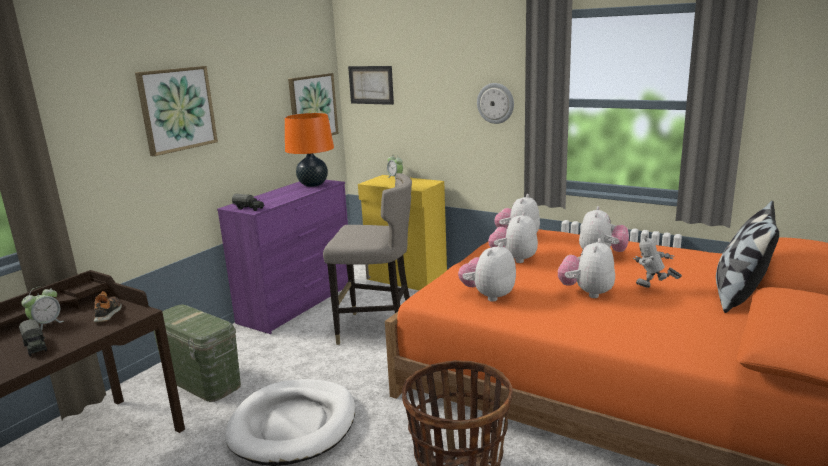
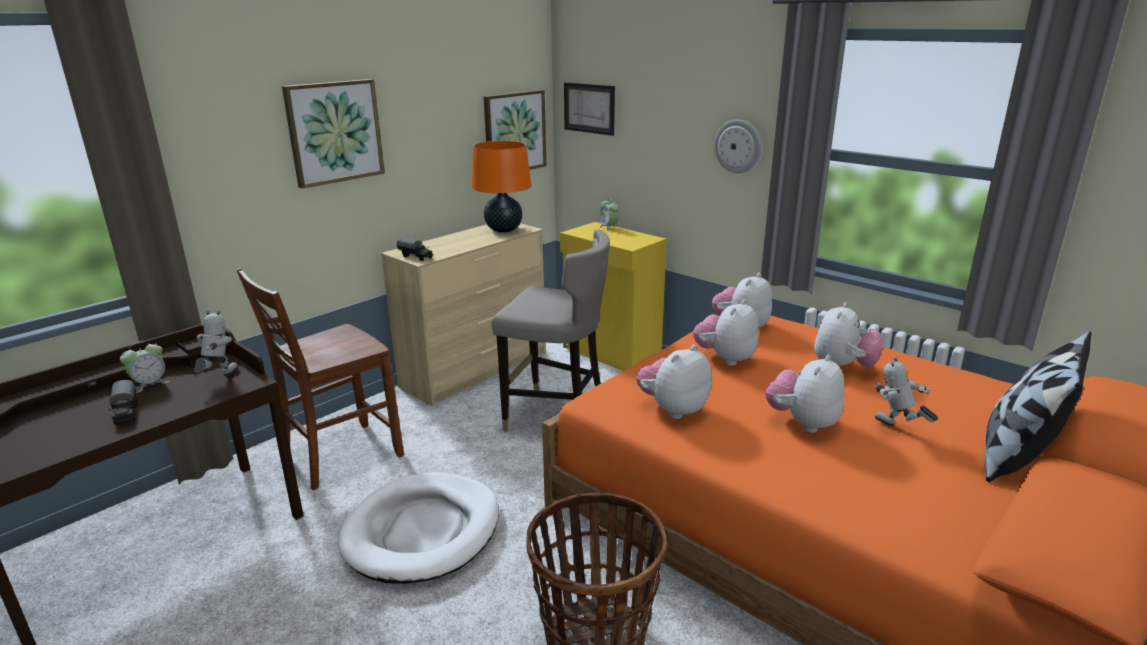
camera: 10 degrees right, 5 degrees up
(108, 313) = (219, 378): shoe -> toy robot
(202, 381) = (339, 457): green storage box -> brown chair
(298, 304) = (475, 370): purple dresser -> beige dresser

